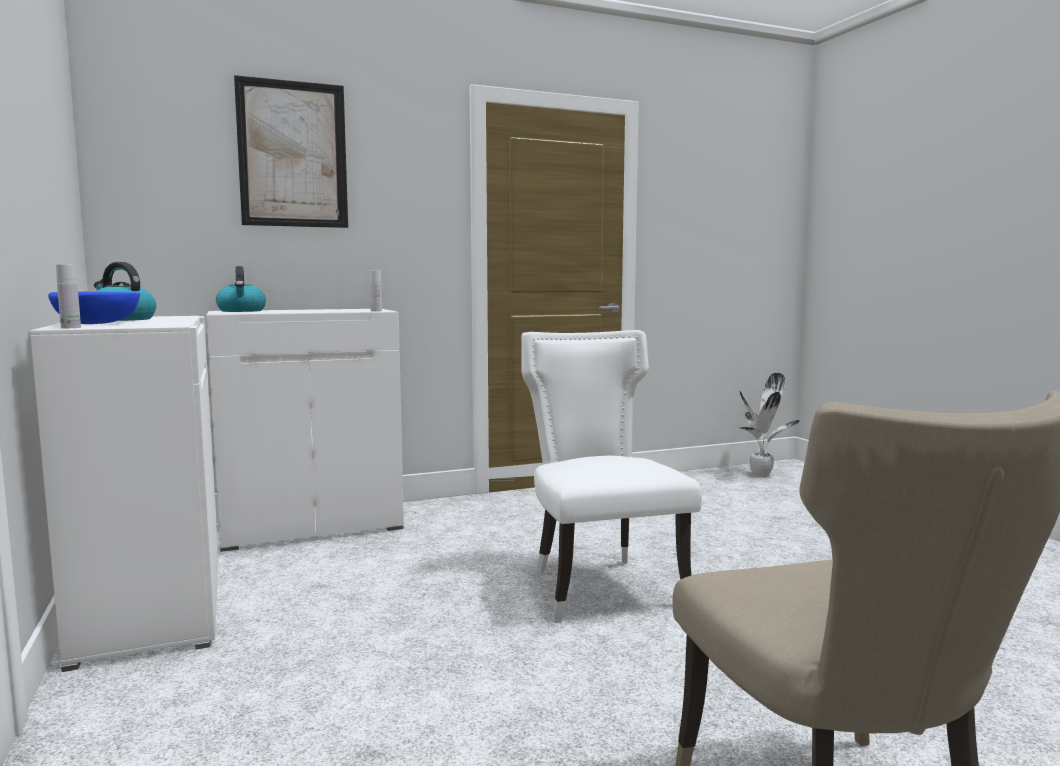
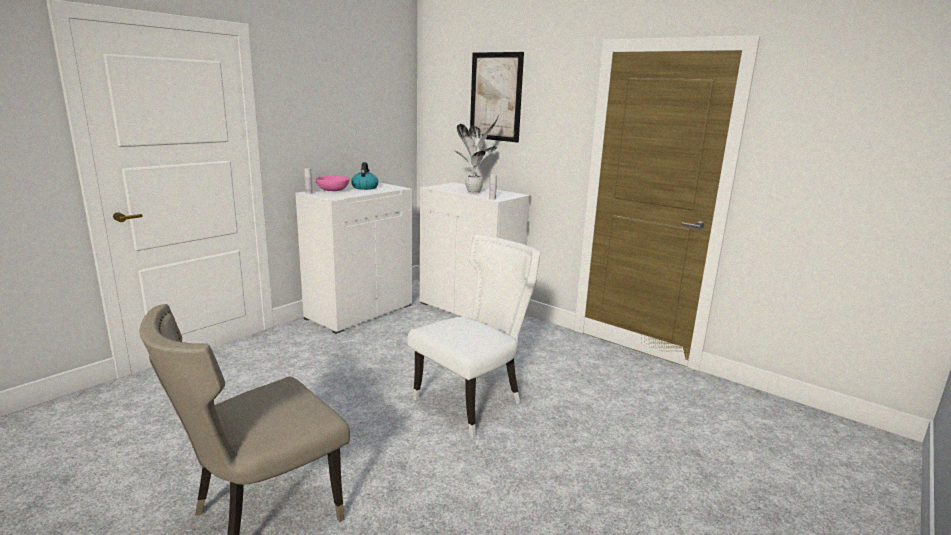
camera: 60 degrees right, 10 degrees up
(96, 324) = (333, 191): blue bowl -> pink bowl
(242, 311) = (455, 186): kettle -> none
(762, 474) = (817, 430): potted plant -> potted plant (475, 192)

